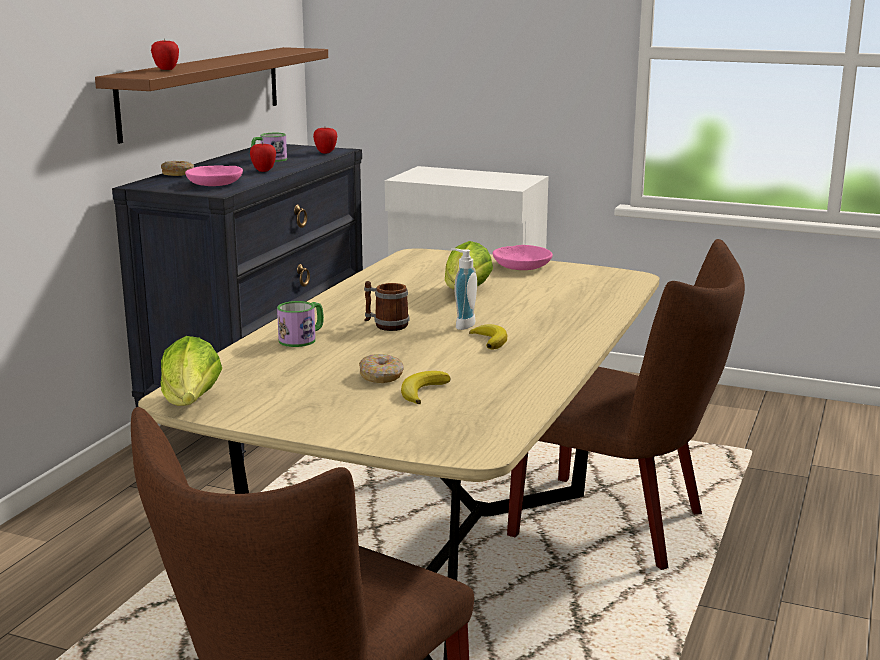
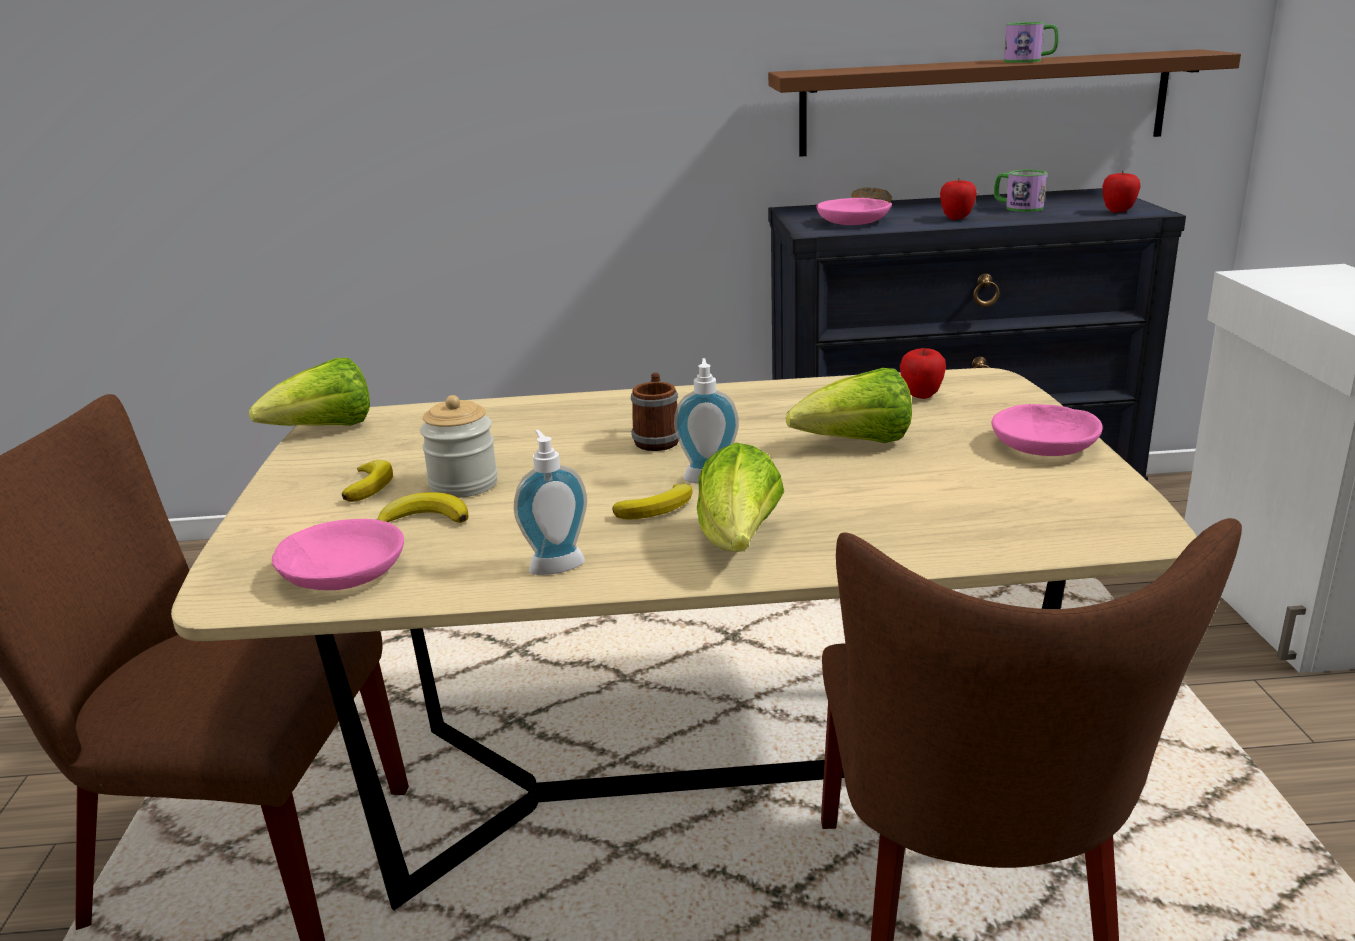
camera: 65 degrees right, 5 degrees up
(166, 69) = (866, 68): apple -> apple (921, 396)
(302, 339) = (563, 417): mug -> mug (1029, 61)
(340, 400) = (370, 485): none -> banana
(381, 376) = (463, 484): donut -> jar
(477, 419) = (341, 572): none -> pink bowl
(533, 370) = (555, 563): none -> soap dispenser
(556, 333) = (739, 542): none -> lettuce

